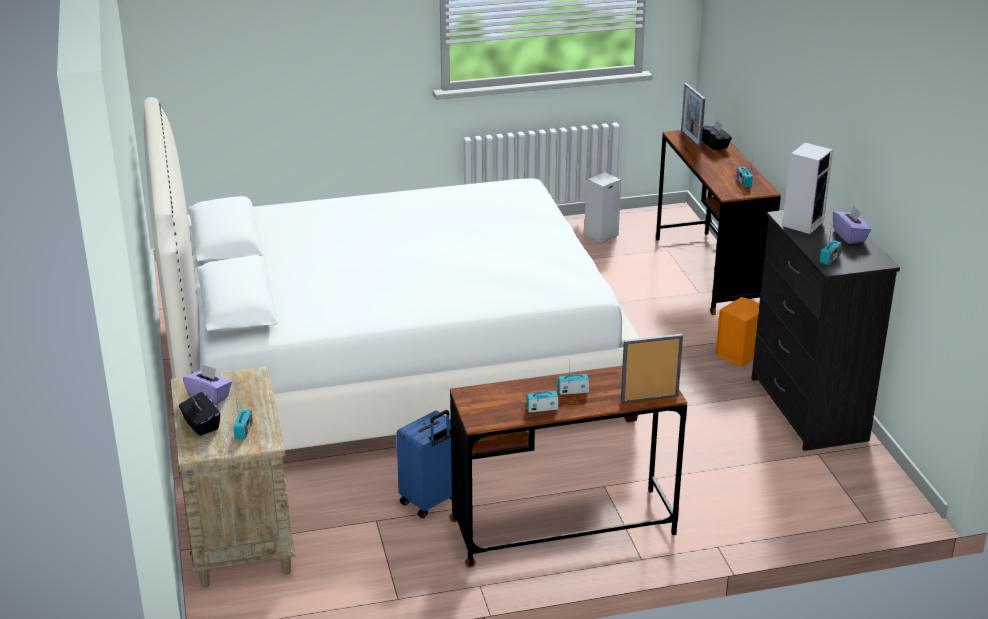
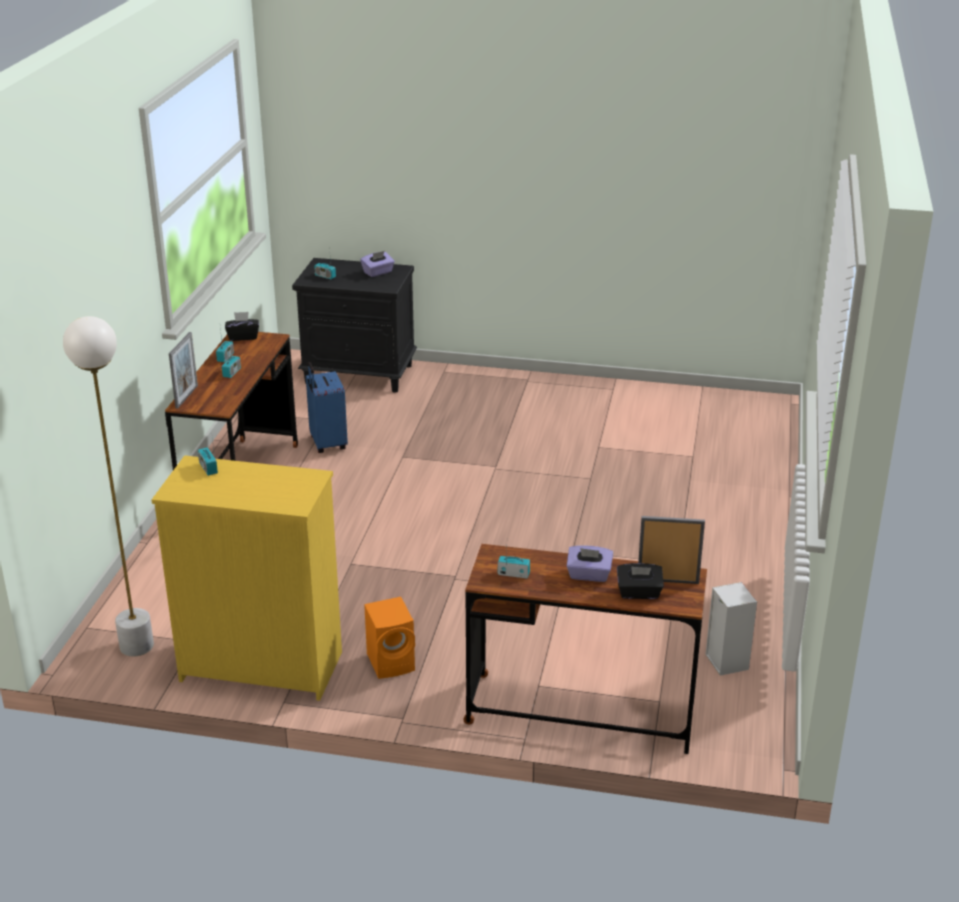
camera: 115 degrees right, 0 degrees up
(200, 425) = (347, 266): black tissue box -> black tissue box (243, 337)
(239, 536) = (360, 374): beige nightstand -> black nightstand
(391, 368) = (525, 466): white bed -> none
(803, 223) = (288, 481): speaker -> none
(808, 410) = (260, 665): black dresser -> yellow dresser
(850, 236) = (235, 496): purple tissue box -> purple tissue box (589, 575)
(857, 482) = (136, 646): none -> white floor lamp

